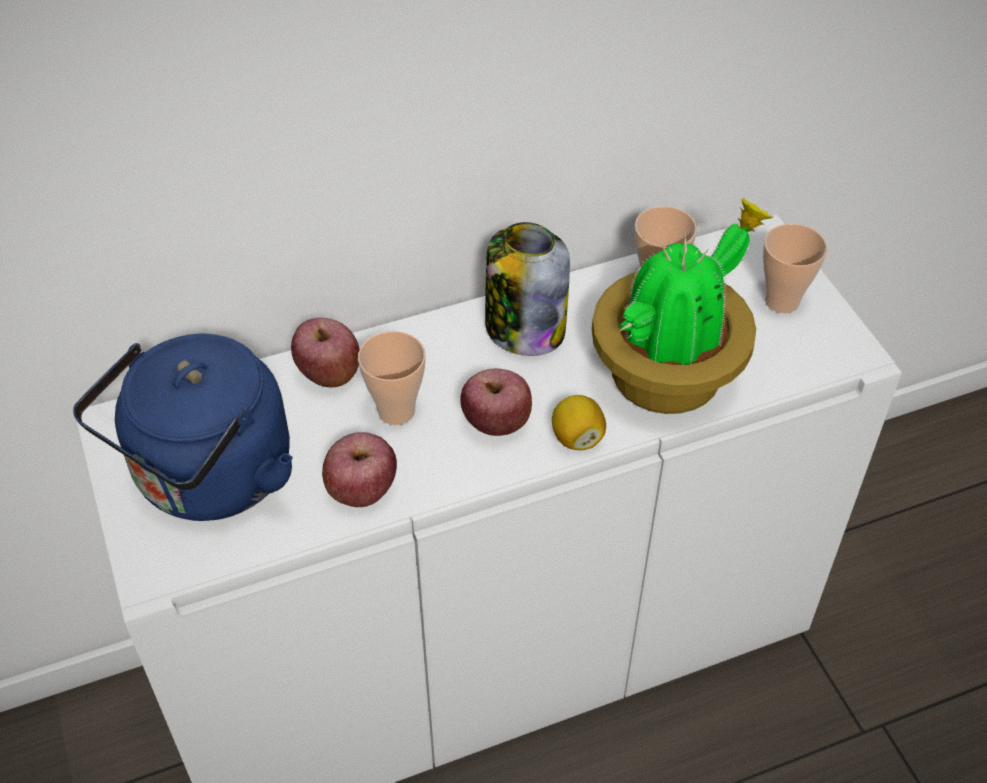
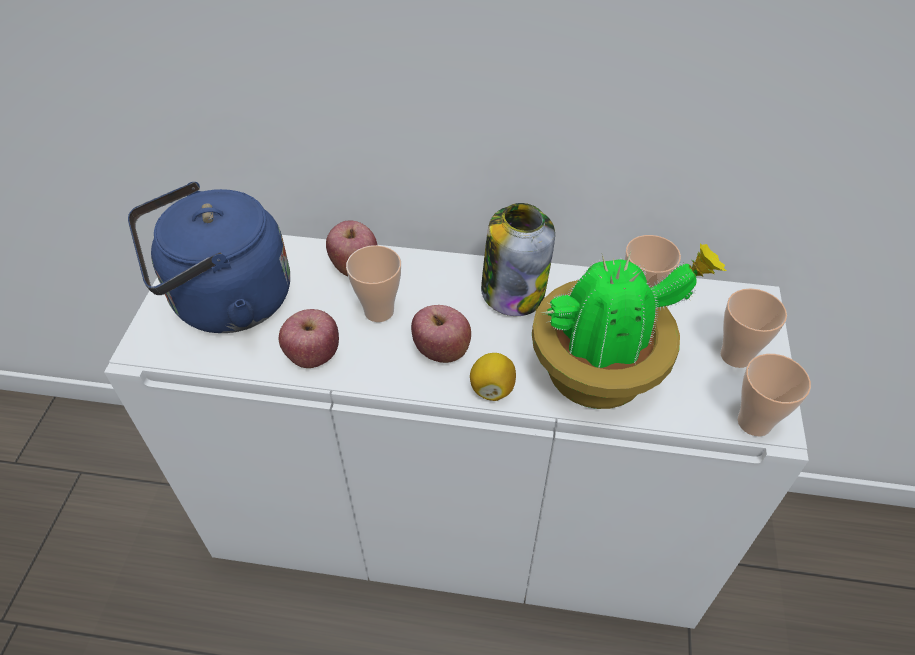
camera: 30 degrees right, 0 degrees up
(837, 358) = (754, 422): none -> cup

